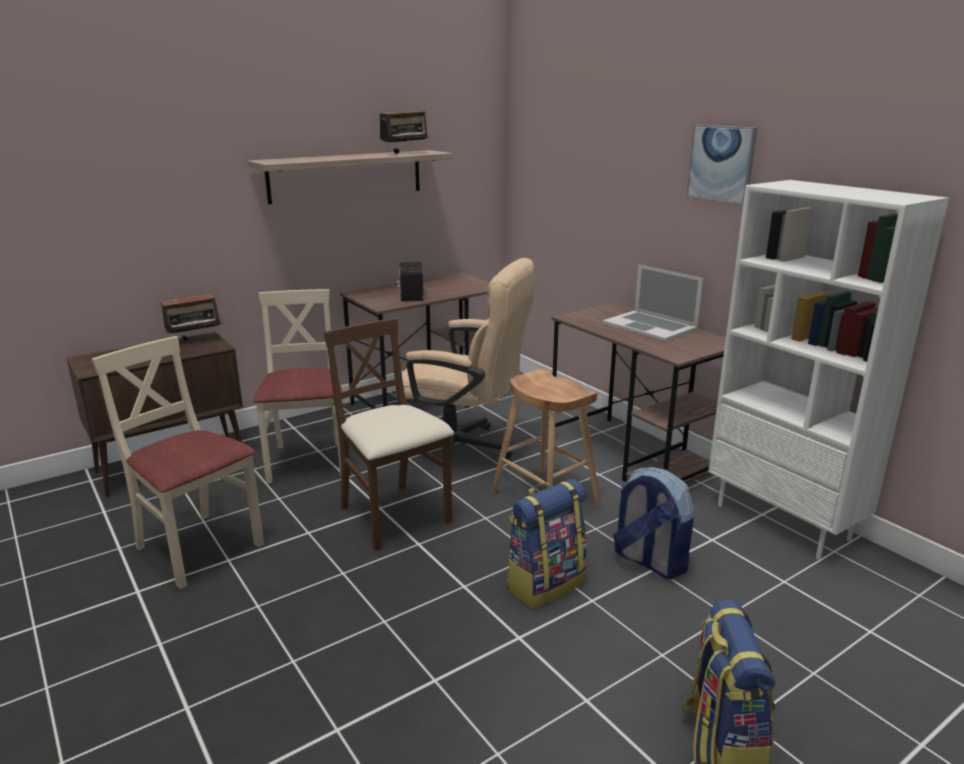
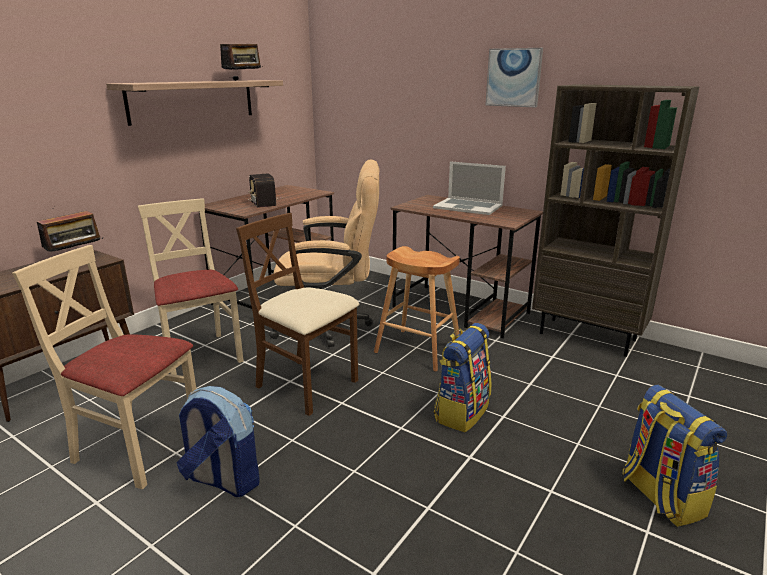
camera: 20 degrees left, 0 degrees up
(648, 561) = (522, 380): backpack -> backpack (222, 480)
(784, 522) = (588, 336): white bookcase -> brown bookcase

